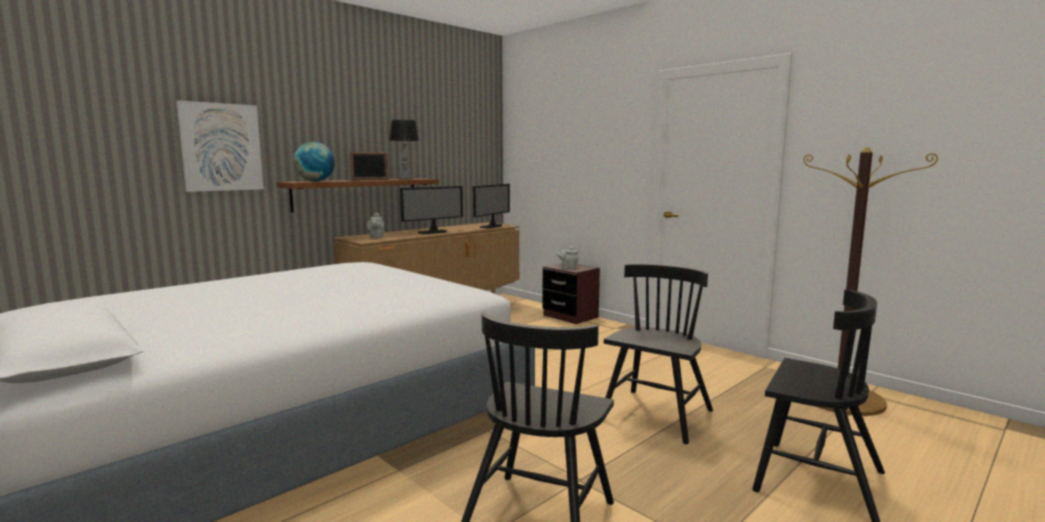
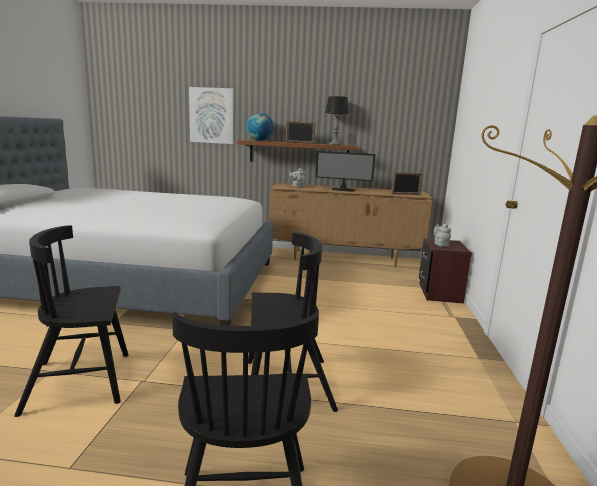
camera: 50 degrees right, 5 degrees up
(492, 226) = (405, 194): monitor -> picture frame

